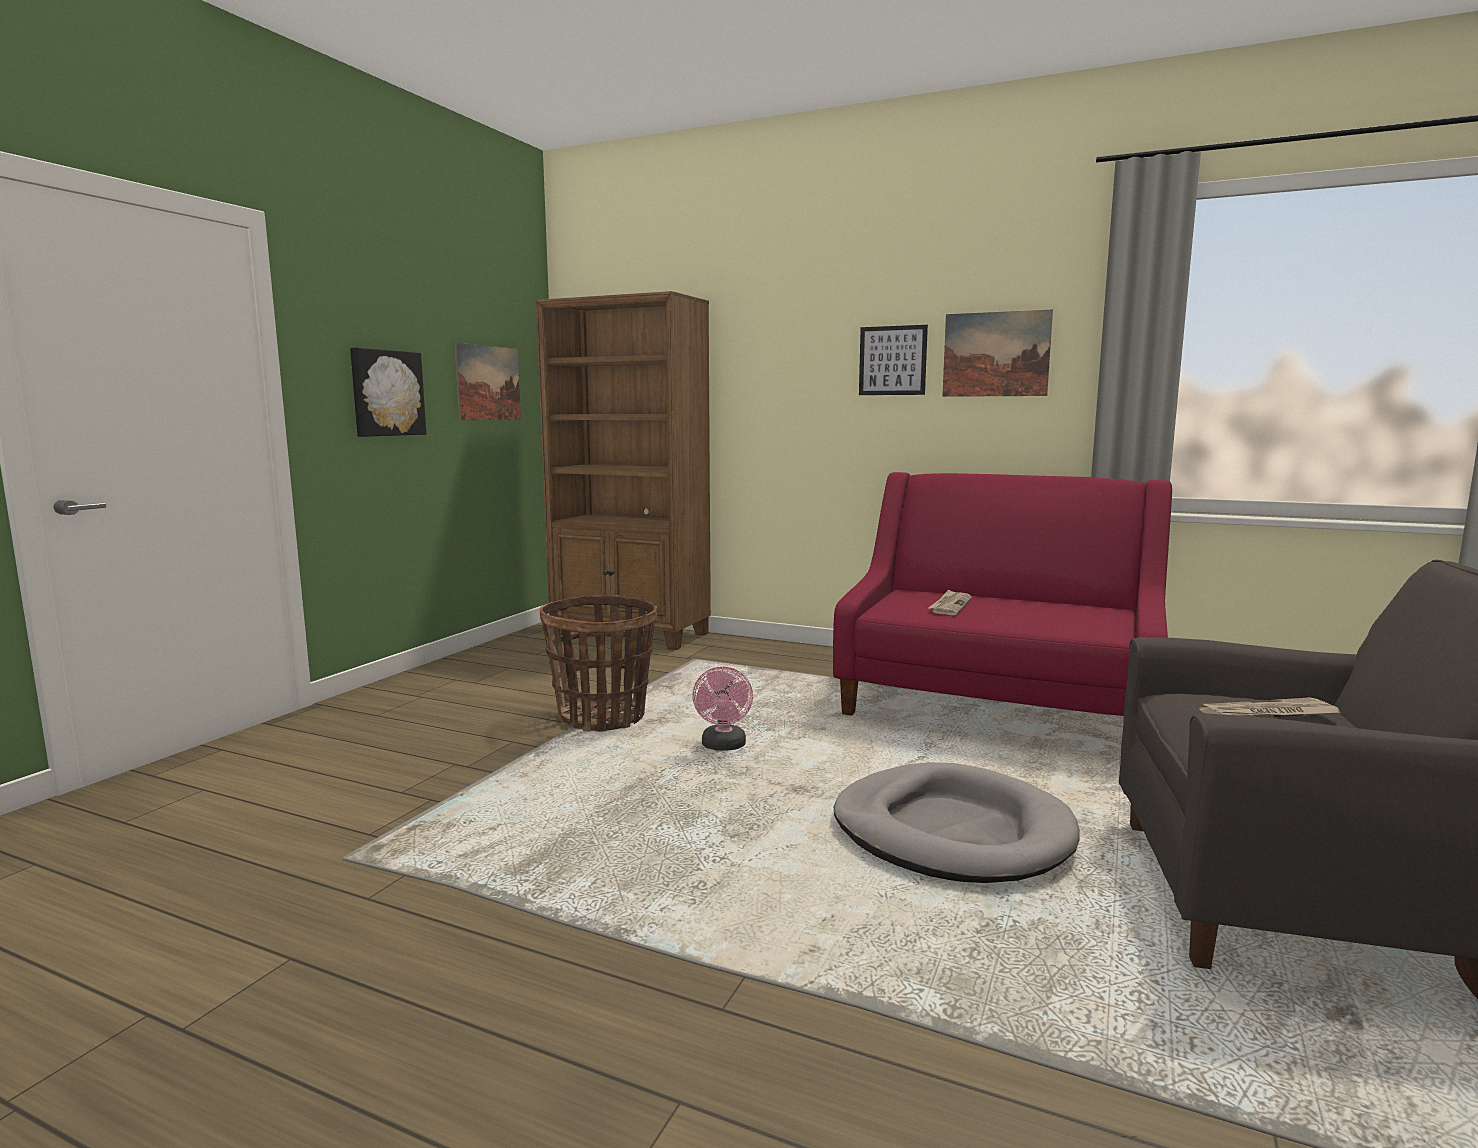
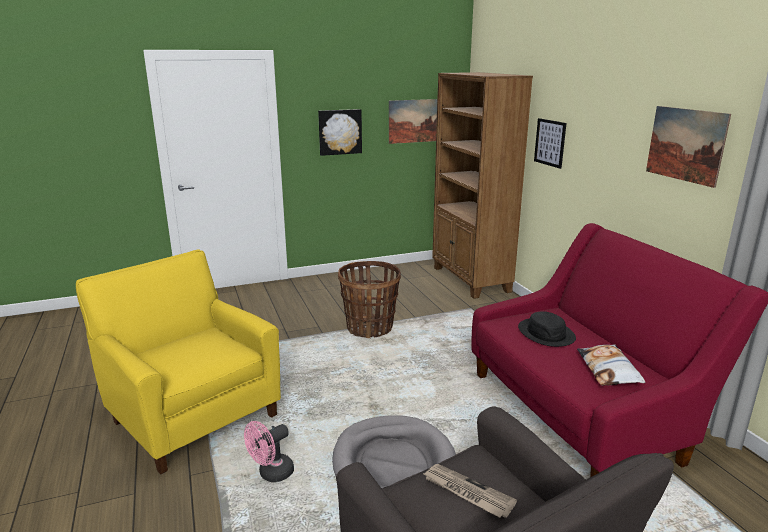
camera: 45 degrees right, 10 degrees up
(532, 939) = (191, 415): none -> yellow armchair
(723, 746) = (388, 367): pink fan -> pink fan (271, 474)
(892, 360) = (621, 136): picture -> picture (550, 142)
(950, 605) = (546, 333): newspaper -> black hat
(1068, 613) = (608, 370): none -> pillow

